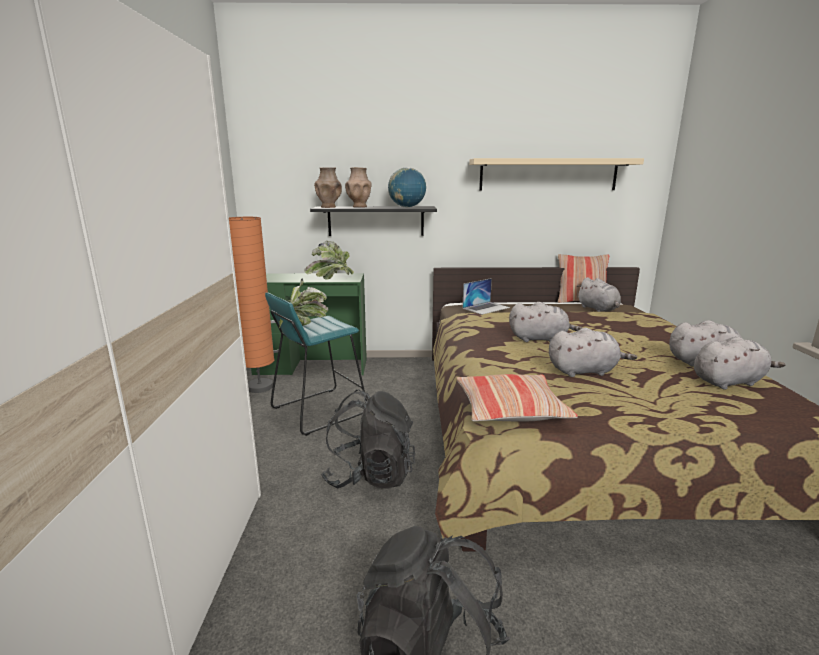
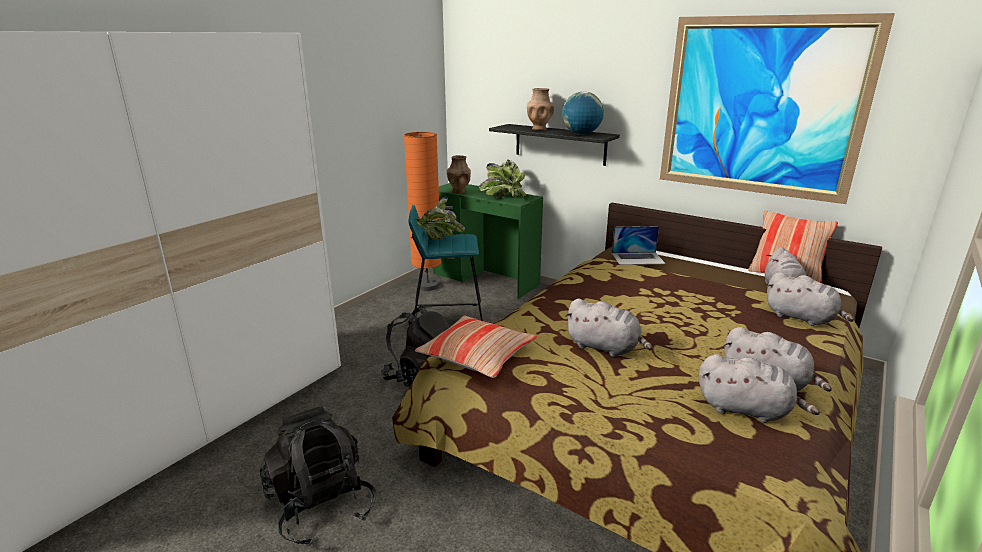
camera: 35 degrees right, 5 degrees up
(329, 207) = (510, 127): brown vase -> brown vase (459, 192)
(540, 339) = (627, 305): grey plush toy -> grey plush toy (802, 318)
(548, 174) = (760, 108): beige shelf -> picture

